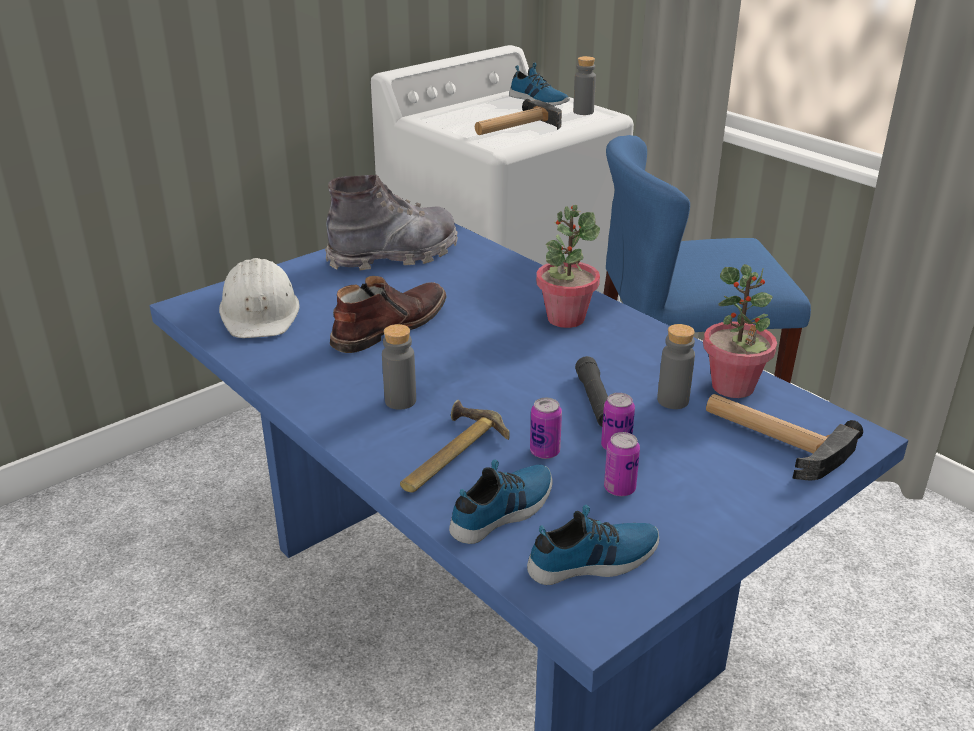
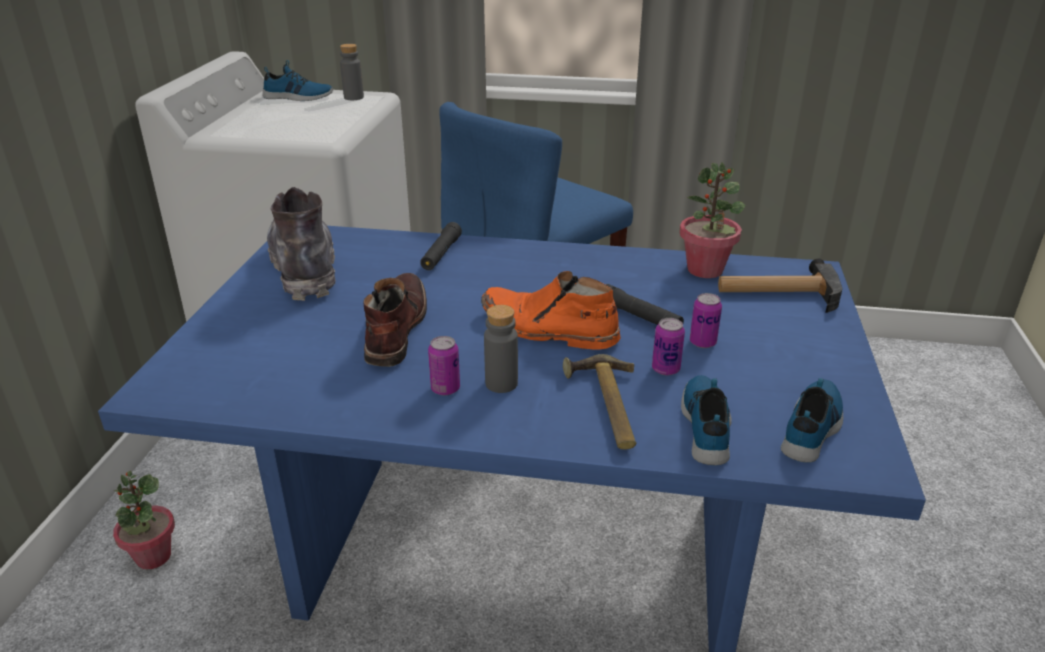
camera: 40 degrees left, 0 degrees up
(260, 312) = (246, 366): white hard hat -> none
(394, 255) = (304, 269): grey boot -> grey boot turned 45 degrees counterclockwise
(500, 376) = (547, 329): none -> orange boot
(512, 281) = (441, 254): none -> black flashlight
(515, 127) = (316, 122): hammer -> none
(565, 318) = (526, 267): potted plant -> potted plant (153, 556)
(619, 489) = (750, 370): can -> can (445, 389)
(672, 400) = (686, 295): grey bottle -> none

